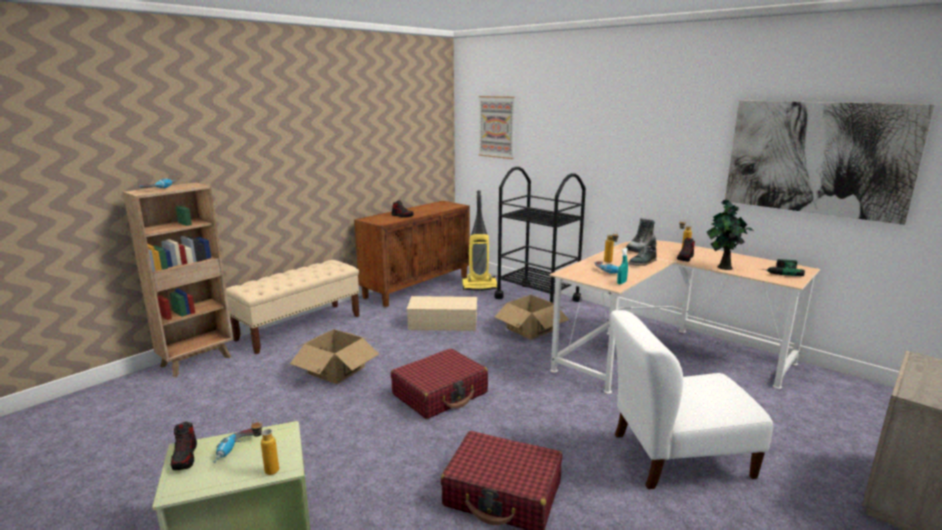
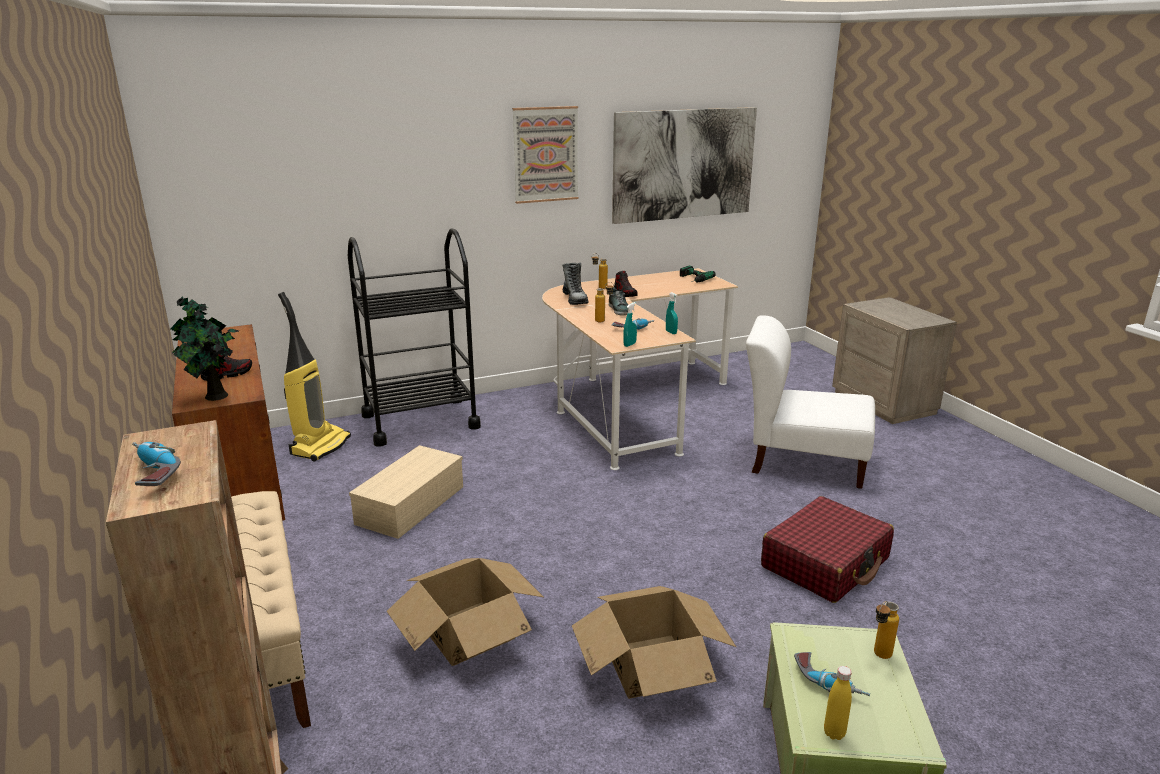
camera: 65 degrees left, 5 degrees up
(185, 457) = (834, 733): shoe -> yellow bottle
(440, 394) = (611, 554): red suitcase -> none
(496, 127) = (256, 179): picture -> picture (545, 154)
(530, 329) = (500, 451): cardboard box -> cardboard box (651, 666)
(573, 275) = (629, 344): none -> turquoise spray bottle
(675, 456) = (802, 461): white chair -> white chair turned 90 degrees clockwise
(723, 267) = (665, 290): potted plant -> potted plant (214, 396)

